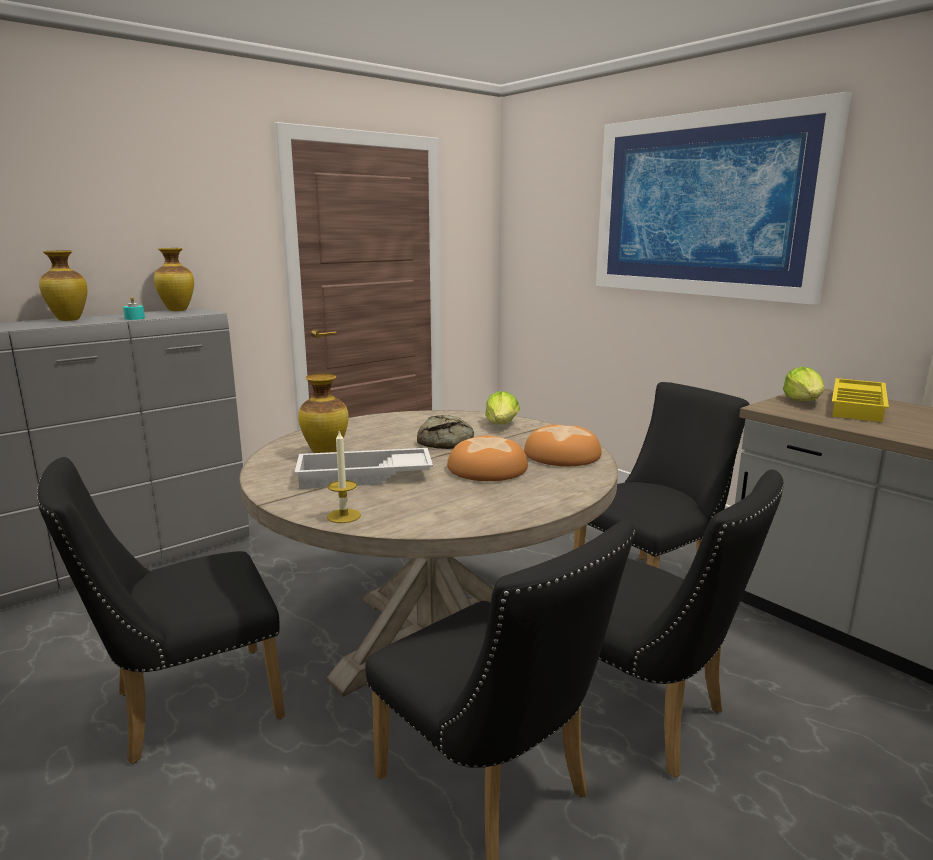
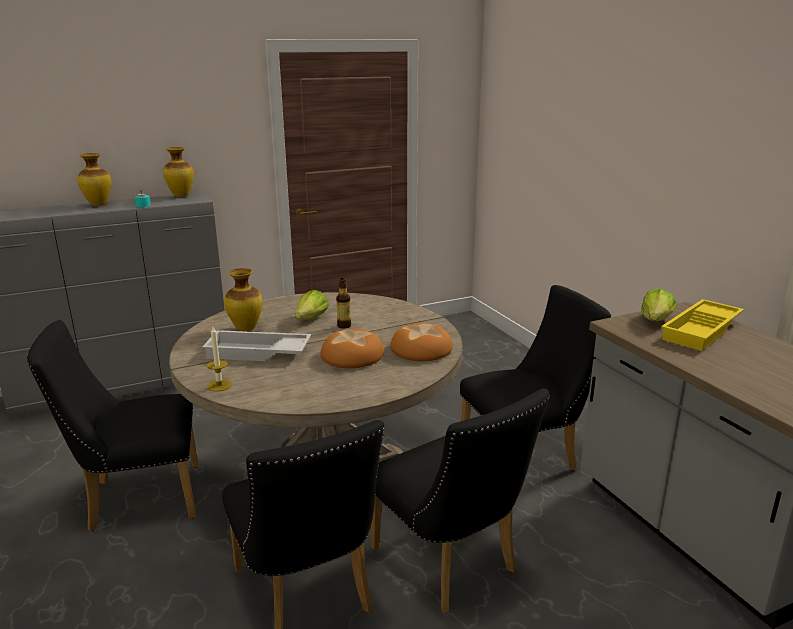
camera: 15 degrees right, 5 degrees up
(448, 441) = (344, 326): bread -> bottle
(502, 425) = (399, 314): lettuce -> lettuce (311, 319)
(704, 205) = (629, 119): picture -> none

